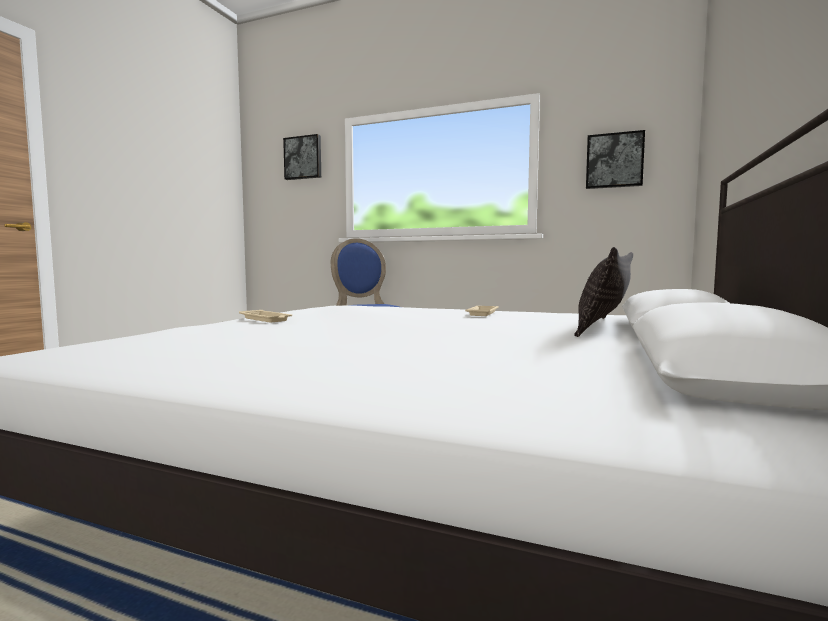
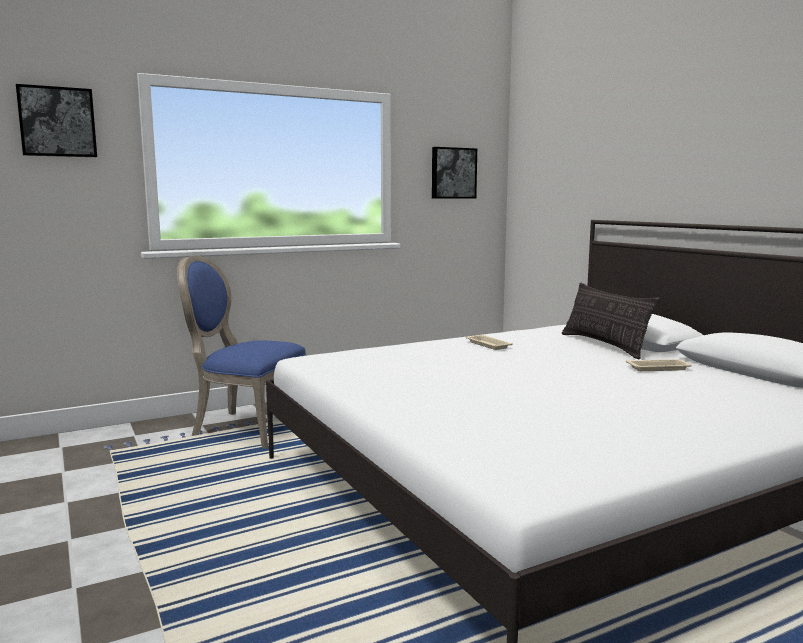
camera: 50 degrees left, 5 degrees up
(266, 319) = (404, 396): beige tray -> beige tray (659, 368)

